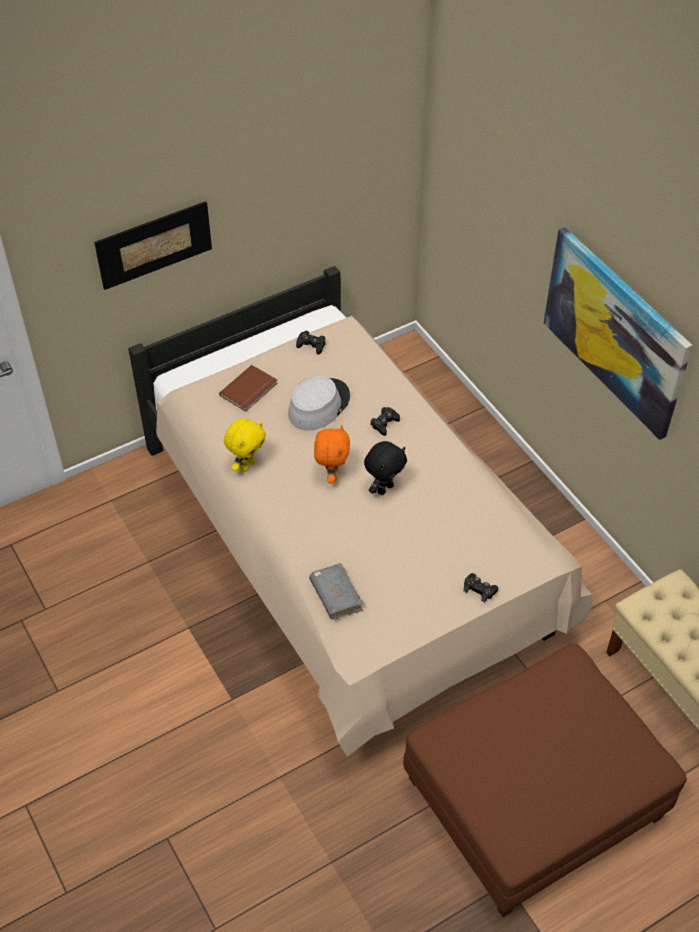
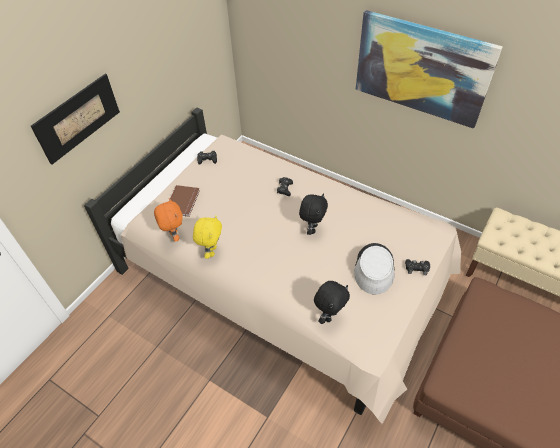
camera: 25 degrees left, 0 degrees up
(318, 405) = (235, 194): grey hat -> grey hat (374, 269)
(331, 474) = (272, 234): orange plush toy -> orange plush toy (174, 236)
(336, 596) = (329, 315): grey book -> black plush toy

